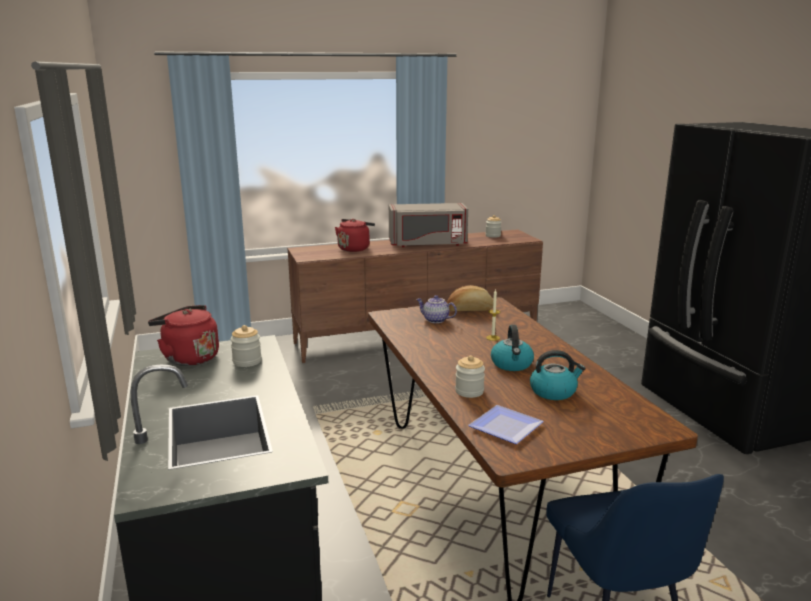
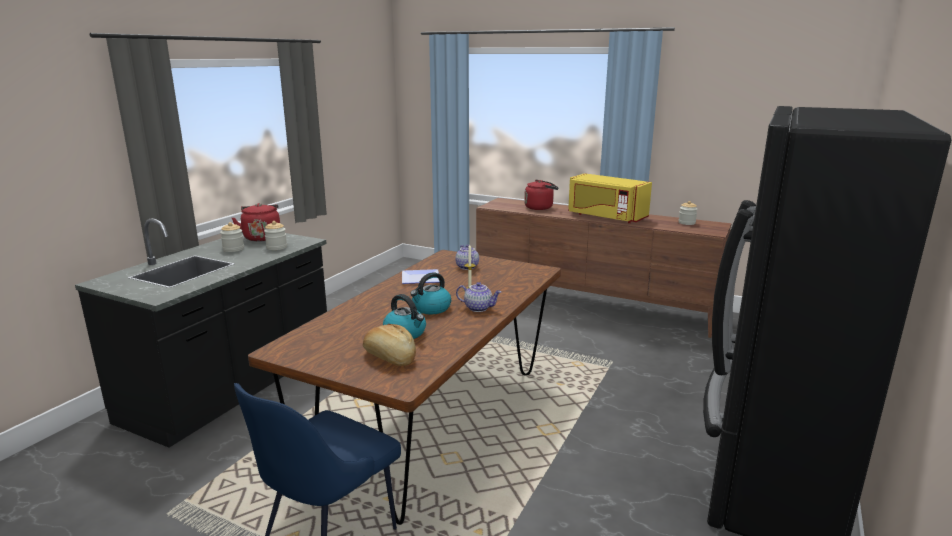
camera: 45 degrees right, 0 degrees up
(427, 244) = (605, 216): grey microwave -> yellow microwave
(469, 310) = (509, 268): bread -> bread (390, 357)
(469, 391) = (360, 311): jar -> jar (233, 249)
(505, 425) = (322, 336): plate -> plate (422, 278)
(540, 349) = (478, 308): none -> teapot

